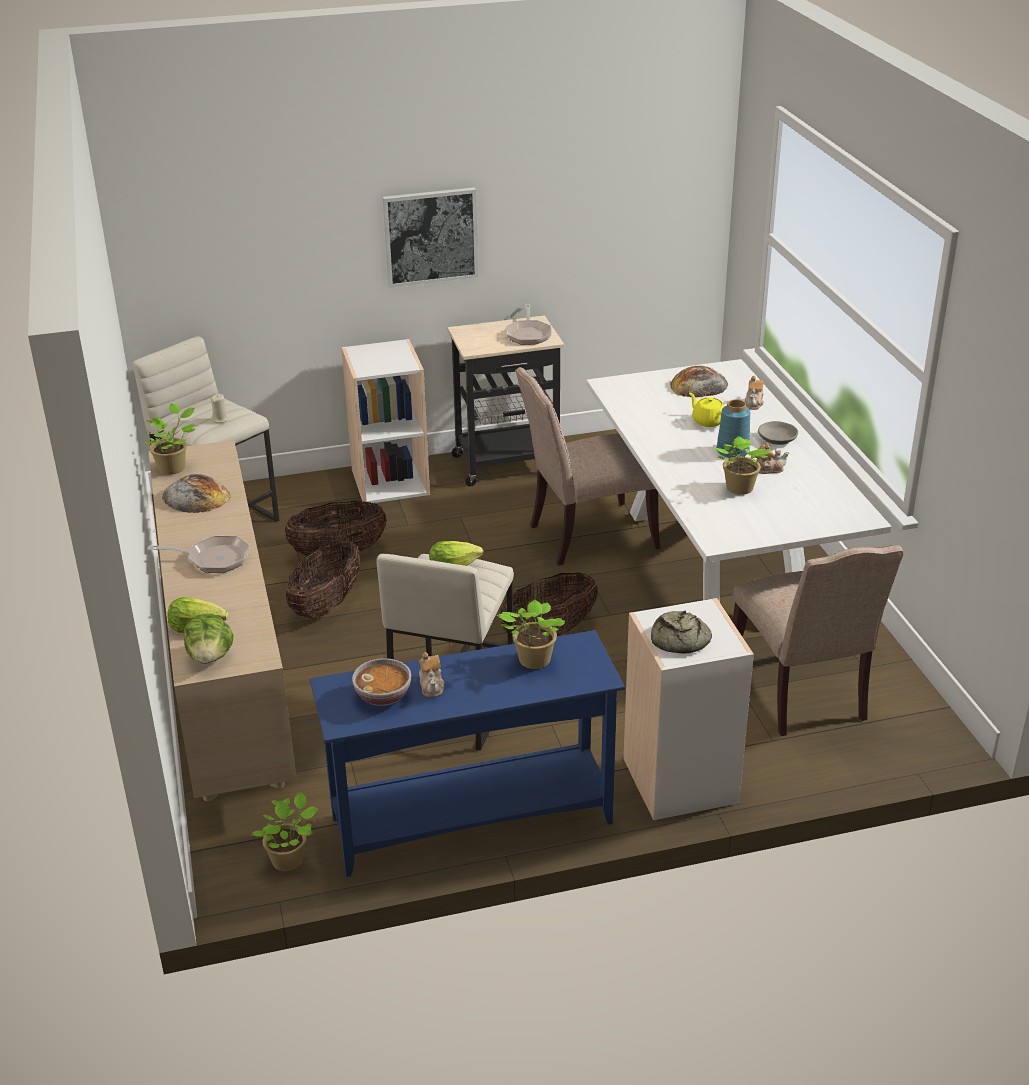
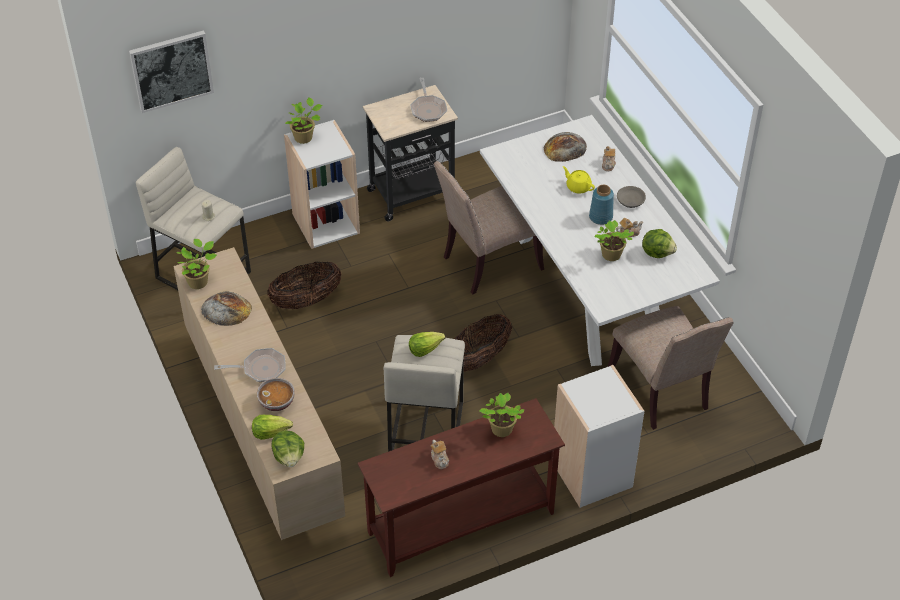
camera: 10 degrees left, 15 degrees up
(290, 860) = (349, 570): potted plant -> potted plant (305, 137)
(326, 605) = (311, 351): basket -> none
(383, 696) = (411, 471): bowl -> bowl (277, 402)
(430, 236) = (348, 47): picture -> picture (171, 70)
(470, 820) = (460, 523): blue console table -> brown console table
(679, 640) = (594, 405): bread -> none
(805, 491) = (657, 252): none -> lettuce

